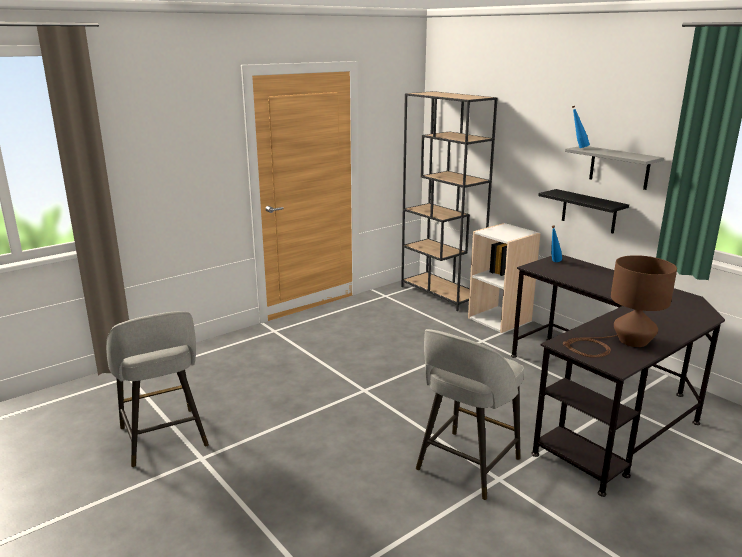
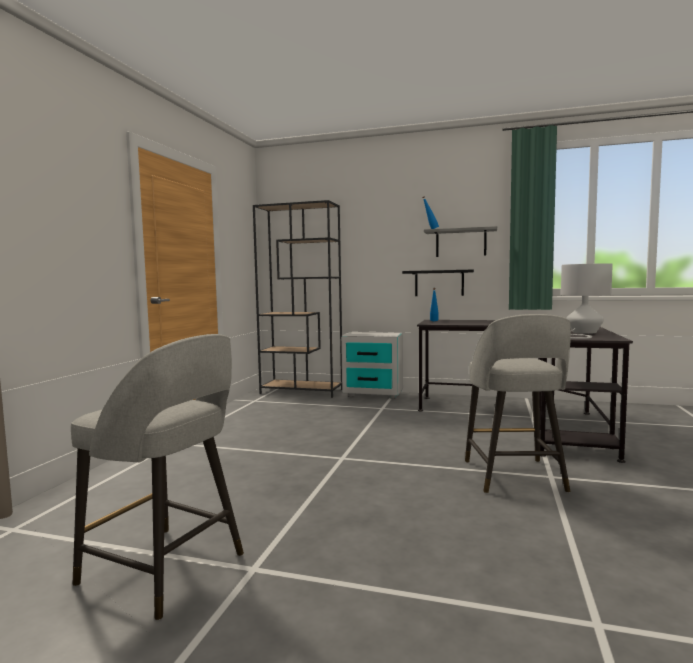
camera: 35 degrees left, 15 degrees down
(500, 319) = (373, 395): bookcase -> white nightstand
(615, 343) = (579, 334): brown table lamp -> white table lamp

